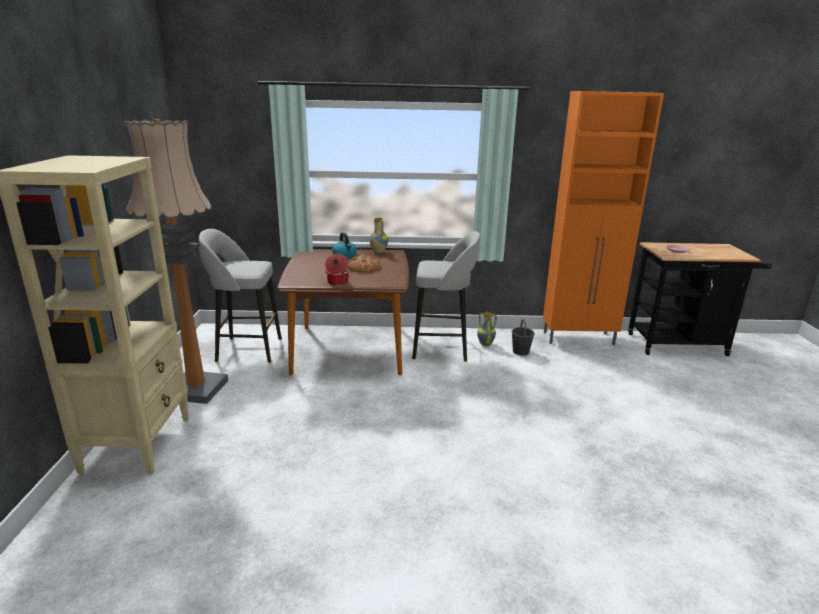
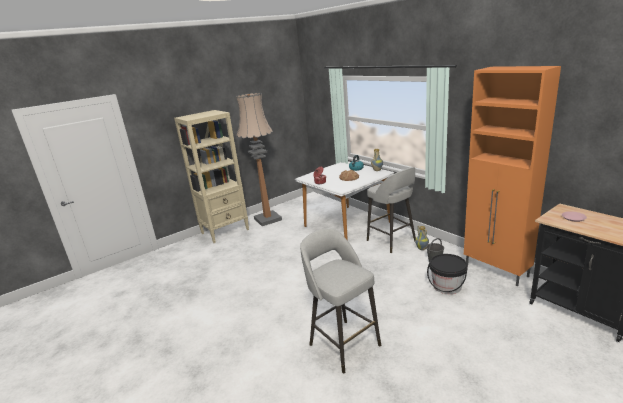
camera: 55 degrees right, 0 degrees up
(247, 349) = (309, 209): grey stool -> grey stool (343, 344)
(349, 349) = (347, 224): brown dining table -> white dining table
(575, 370) = (447, 286): none -> black bucket

